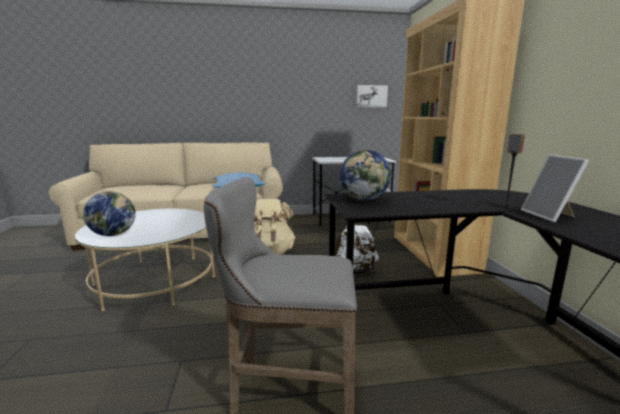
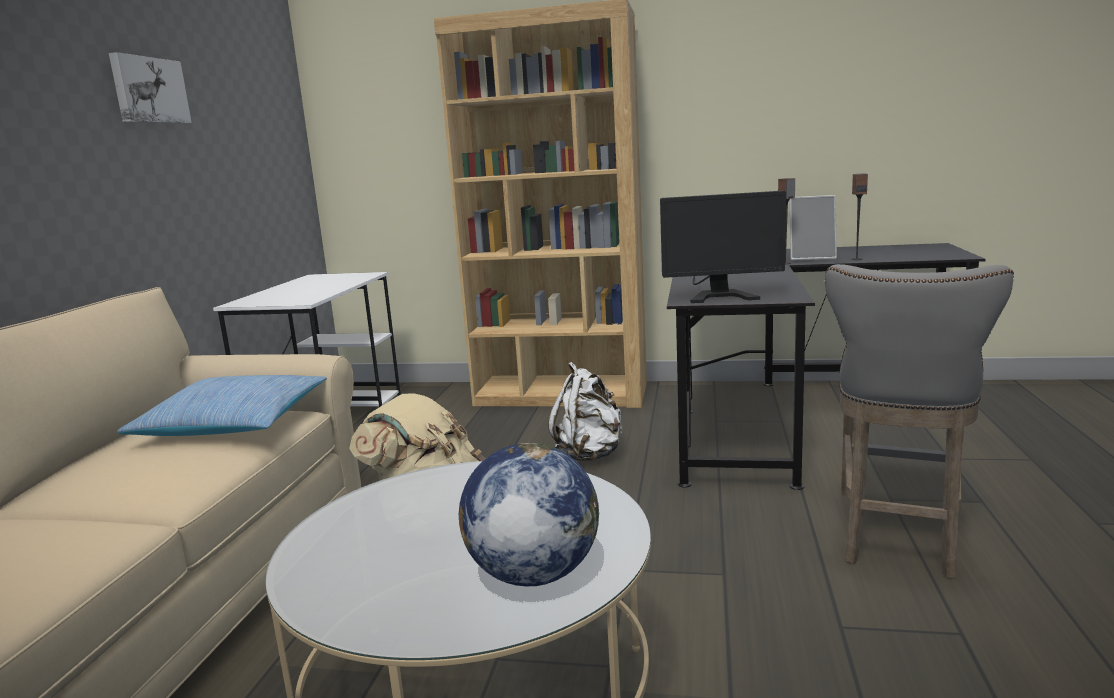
camera: 70 degrees left, 0 degrees up
(364, 199) = (719, 293): globe -> monitor
(371, 96) = (270, 144): picture -> picture (148, 90)
(568, 228) = (856, 259): none -> speaker

